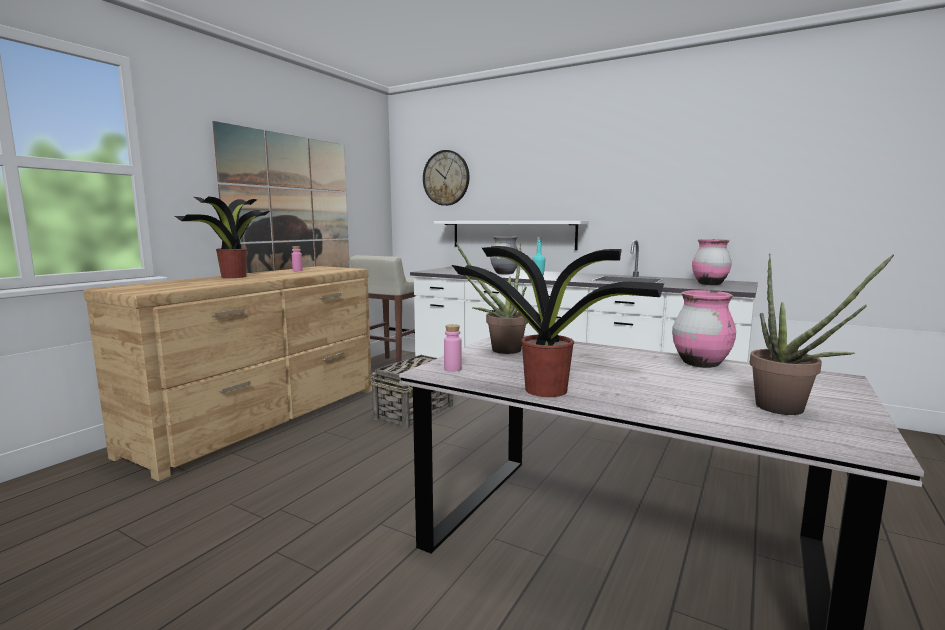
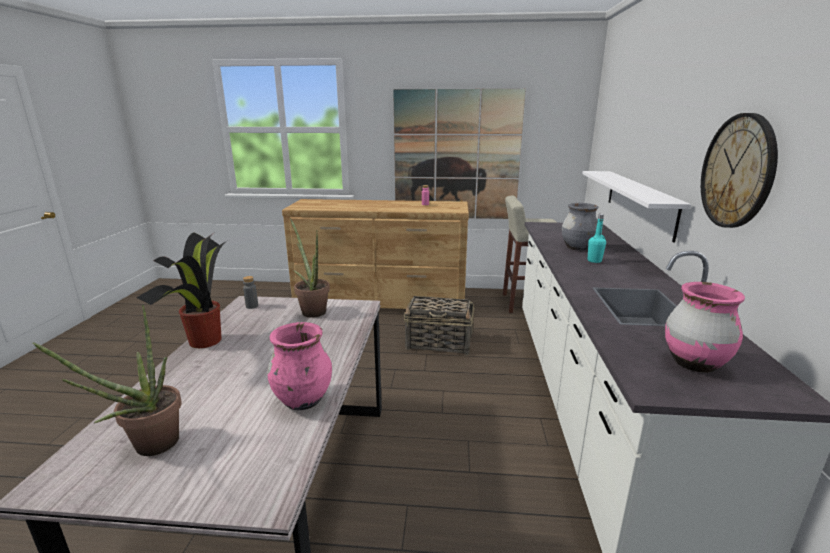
camera: 65 degrees right, 10 degrees up
(232, 277) = (372, 203): potted plant -> none
(446, 178) = (617, 120): wall clock -> wall clock (737, 171)
(452, 369) = (252, 306): pink bottle -> grey bottle

